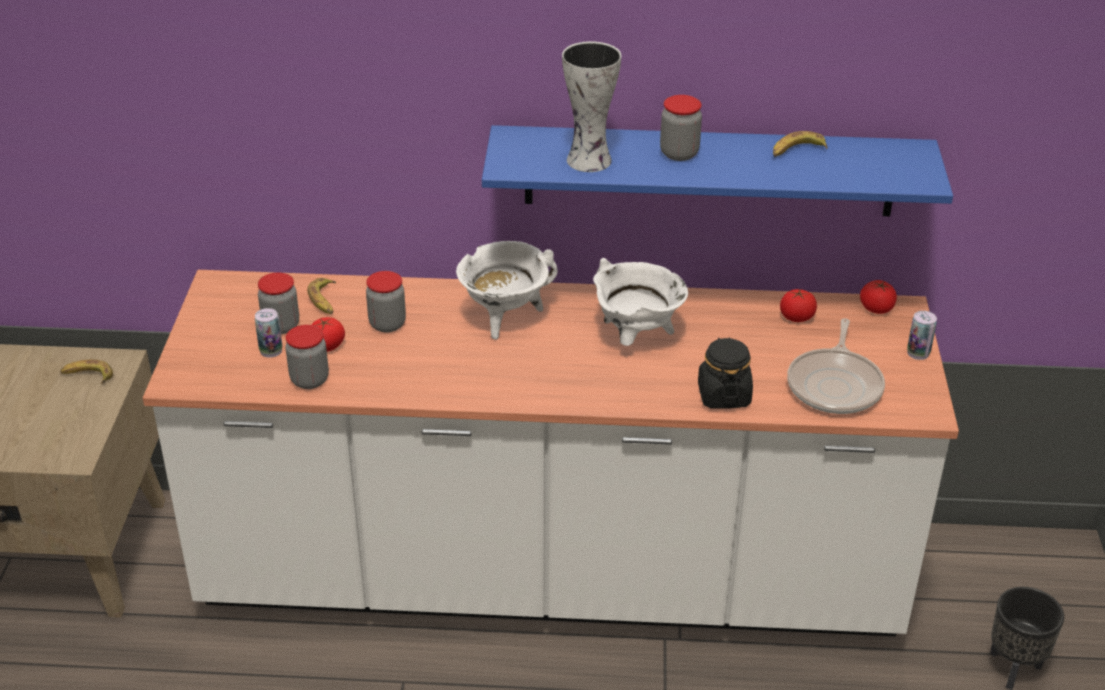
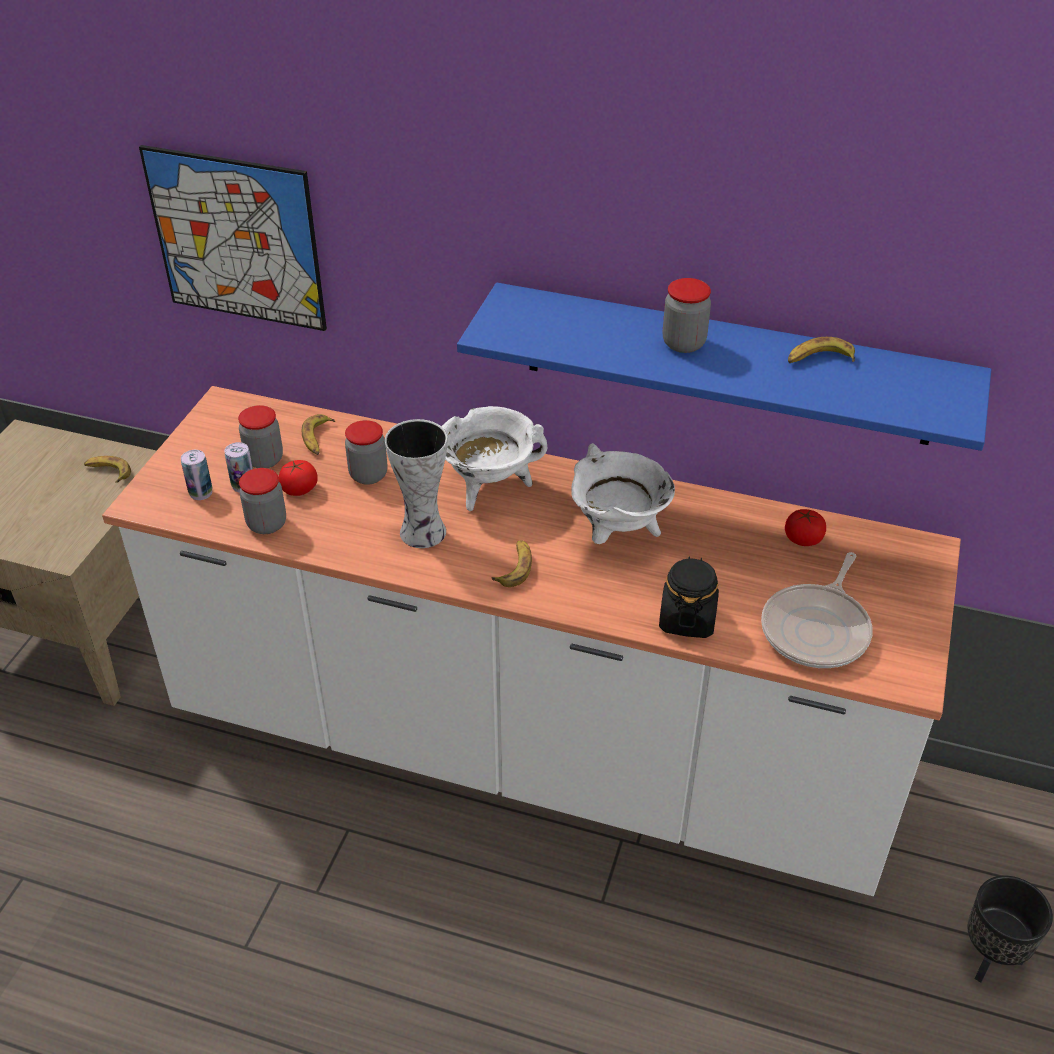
camera: 15 degrees right, 5 degrees up
(228, 119) = (236, 239): none -> picture
(556, 379) = (515, 567): none -> banana
(589, 161) = (580, 339): vase -> vase (422, 533)
(876, 308) = (897, 544): tomato -> none
(918, 353) = (927, 607): can -> can (201, 492)

